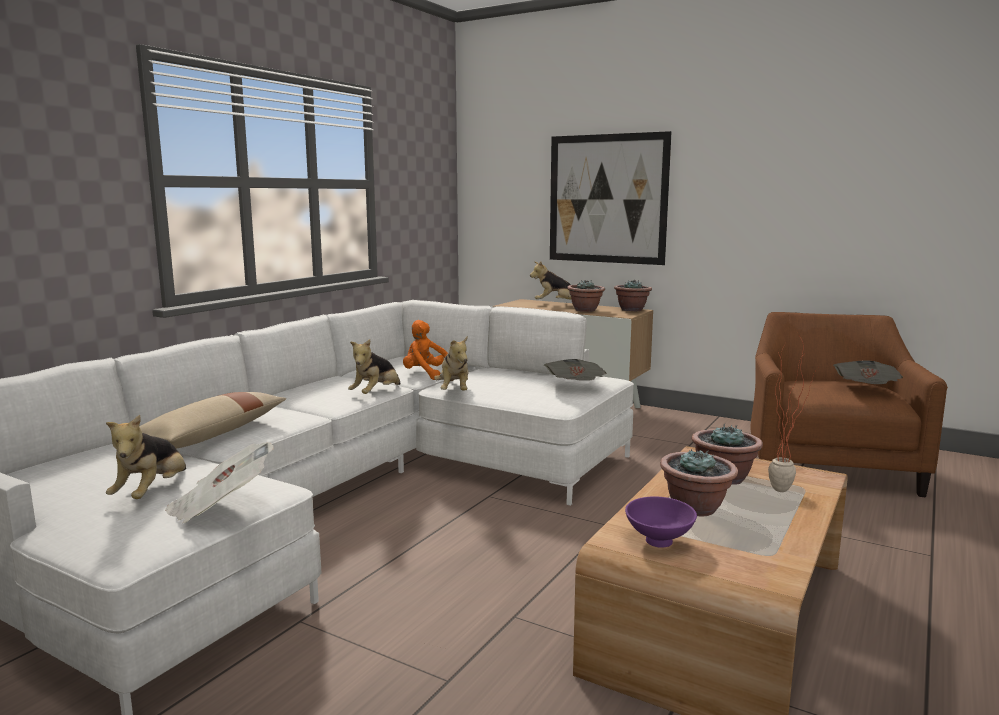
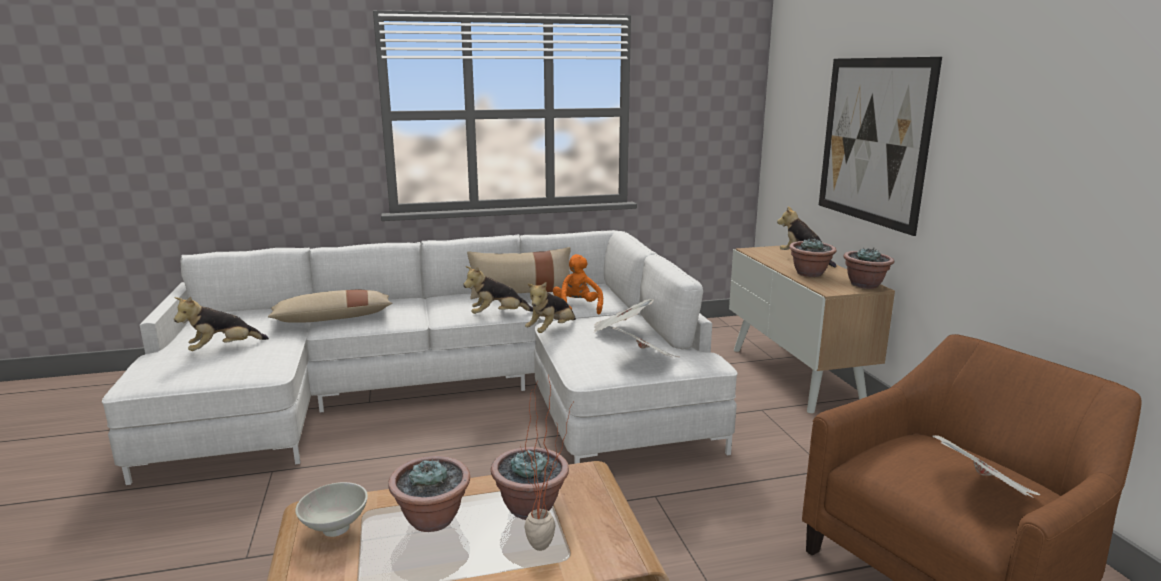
camera: 45 degrees right, 5 degrees up
(220, 508) = (216, 372): newspaper -> newspaper (620, 331)
(350, 375) = (521, 293): none -> beige pillow
(661, 542) = (335, 530): purple bowl -> white bowl

